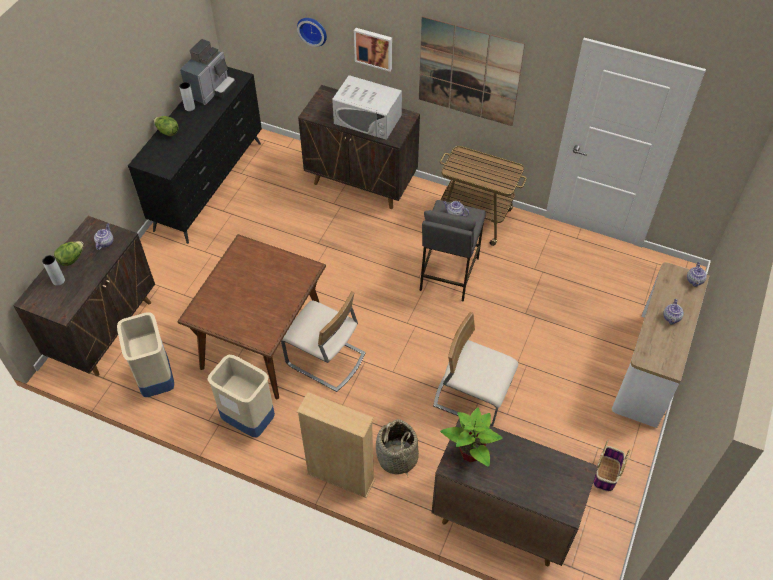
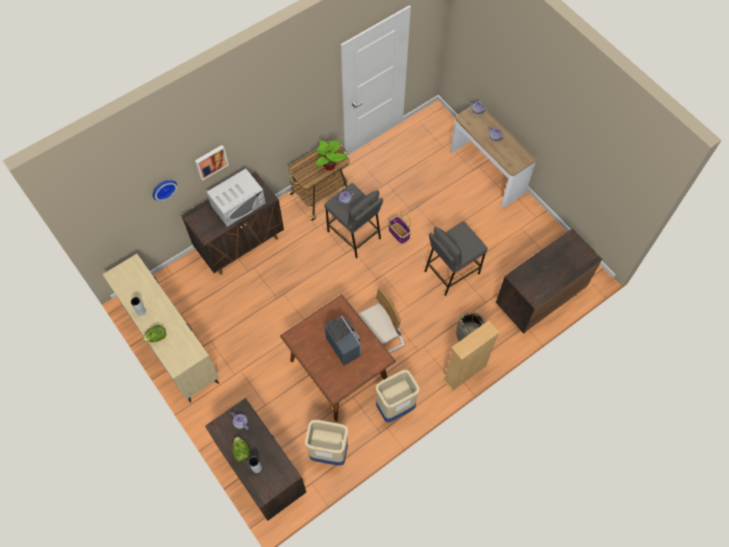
camera: 60 degrees left, 10 degrees up
(209, 185) = (172, 344): black dresser -> beige dresser
(211, 90) = (133, 288): coffee machine -> coffee machine (344, 344)
(469, 72) = (278, 120): picture -> none
(471, 453) = (532, 284): potted plant -> potted plant (329, 165)
(472, 395) = (451, 272): beige chair -> grey stool
(606, 474) = (539, 234): basket -> basket (399, 233)

